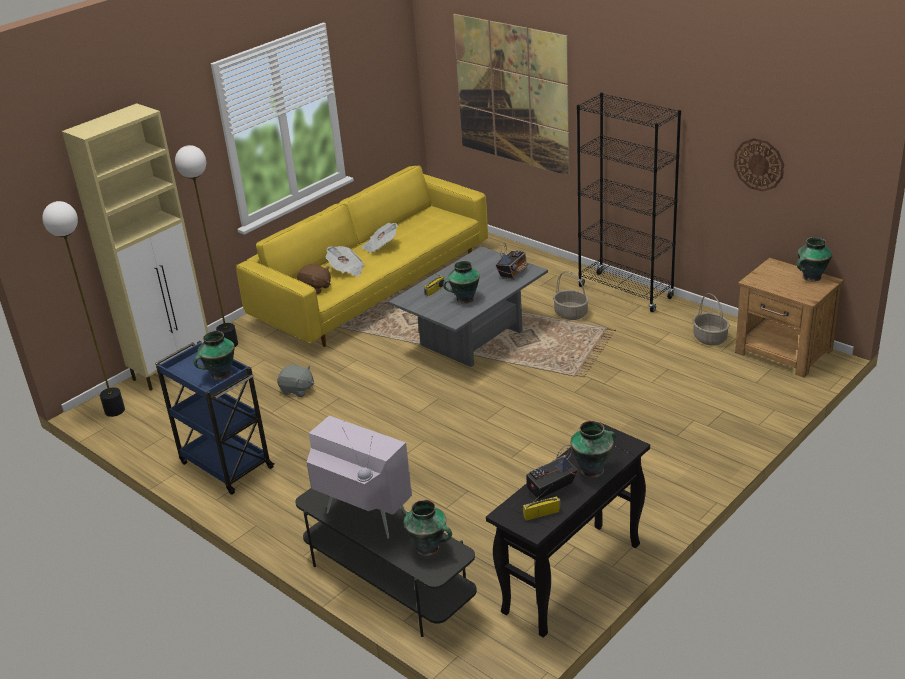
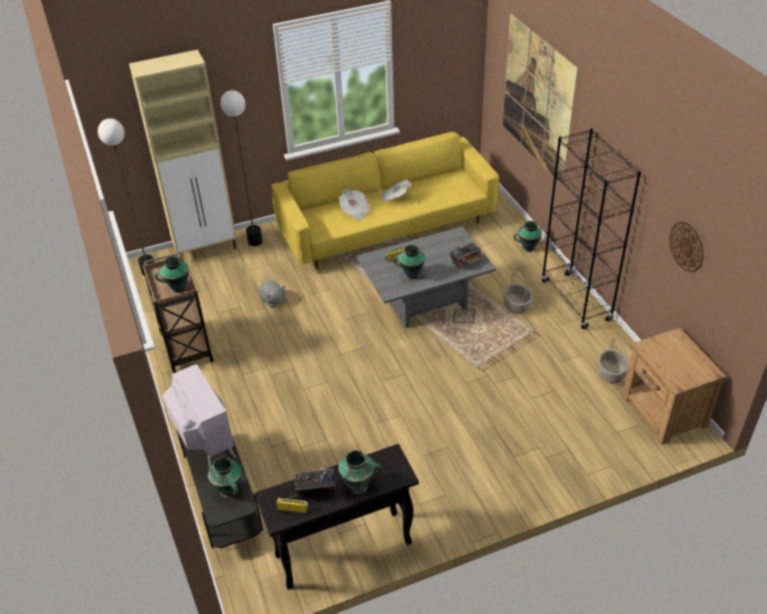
camera: 25 degrees right, 10 degrees up
(225, 464) = (186, 346): blue cart -> brown cart
(315, 288) = (322, 221): brown plush toy -> none
(811, 277) = (698, 363): vase -> vase (527, 248)

